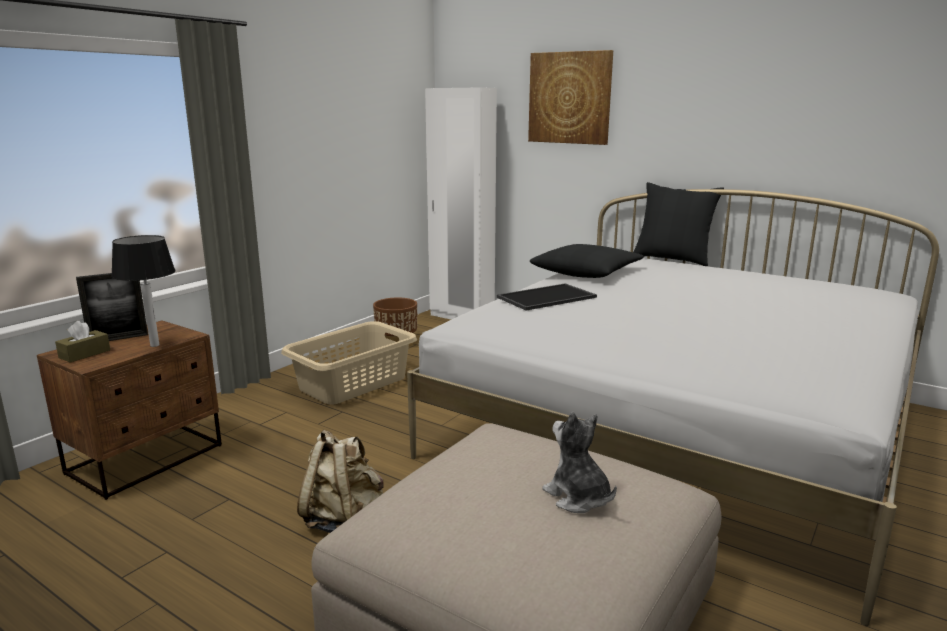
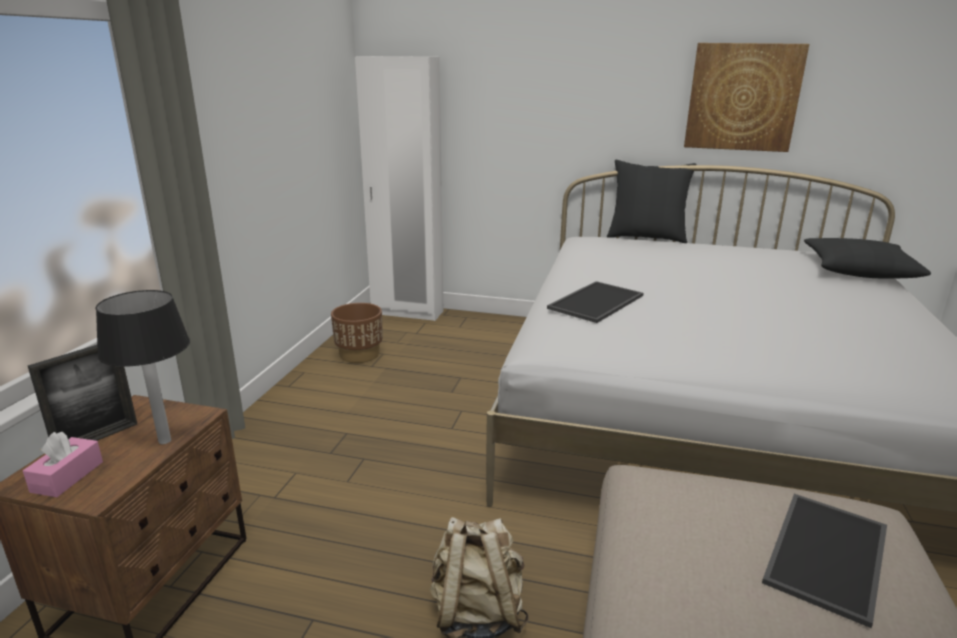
camera: 20 degrees left, 5 degrees up
(84, 354) = (67, 477): brown tissue box -> pink tissue box
(354, 383) = (350, 417): beige laundry basket -> none
(569, 98) = (527, 69): picture -> picture (743, 97)
(578, 498) = (829, 556): plush toy -> tray
(586, 272) = (592, 262): black pillow -> black pillow (859, 269)

